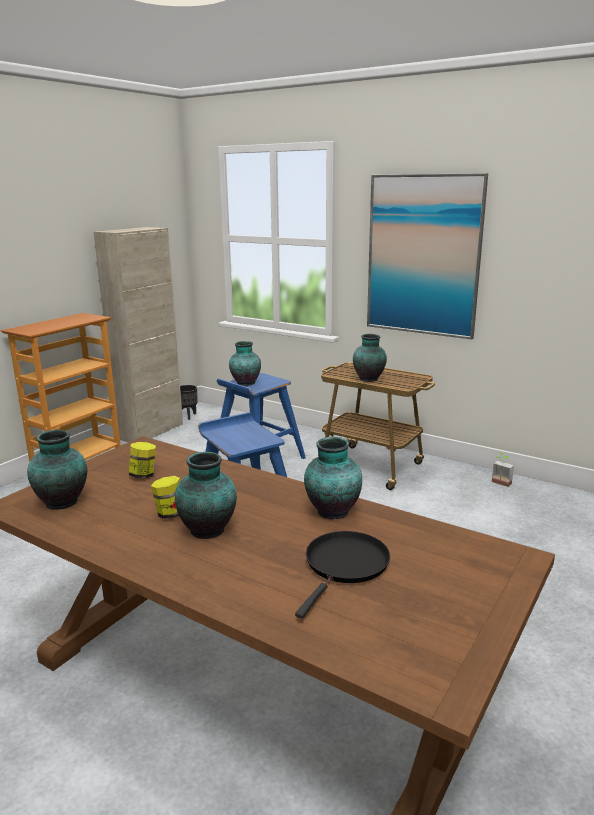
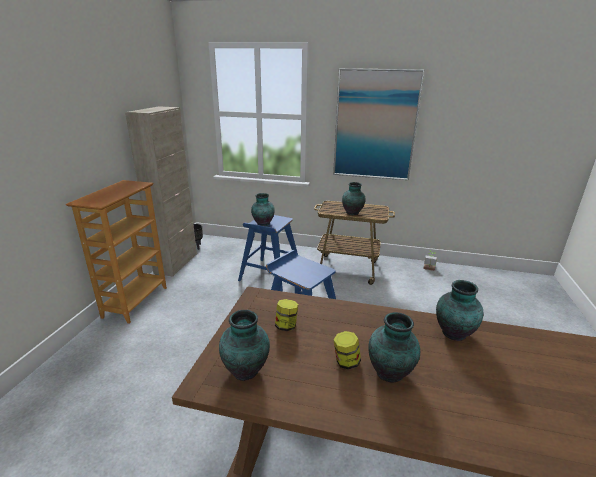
camera: 20 degrees left, 5 degrees up
(345, 566) = (514, 383): black frying pan -> none

